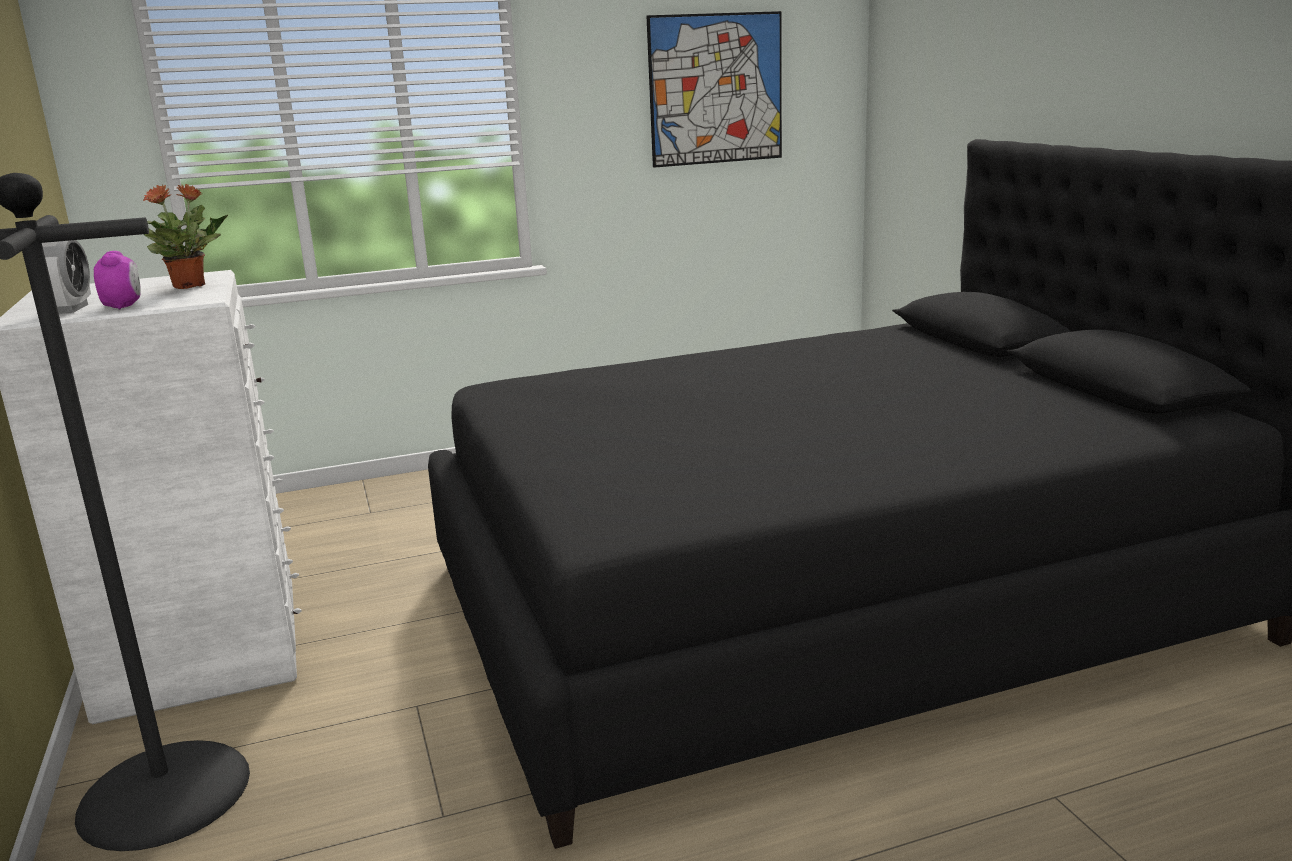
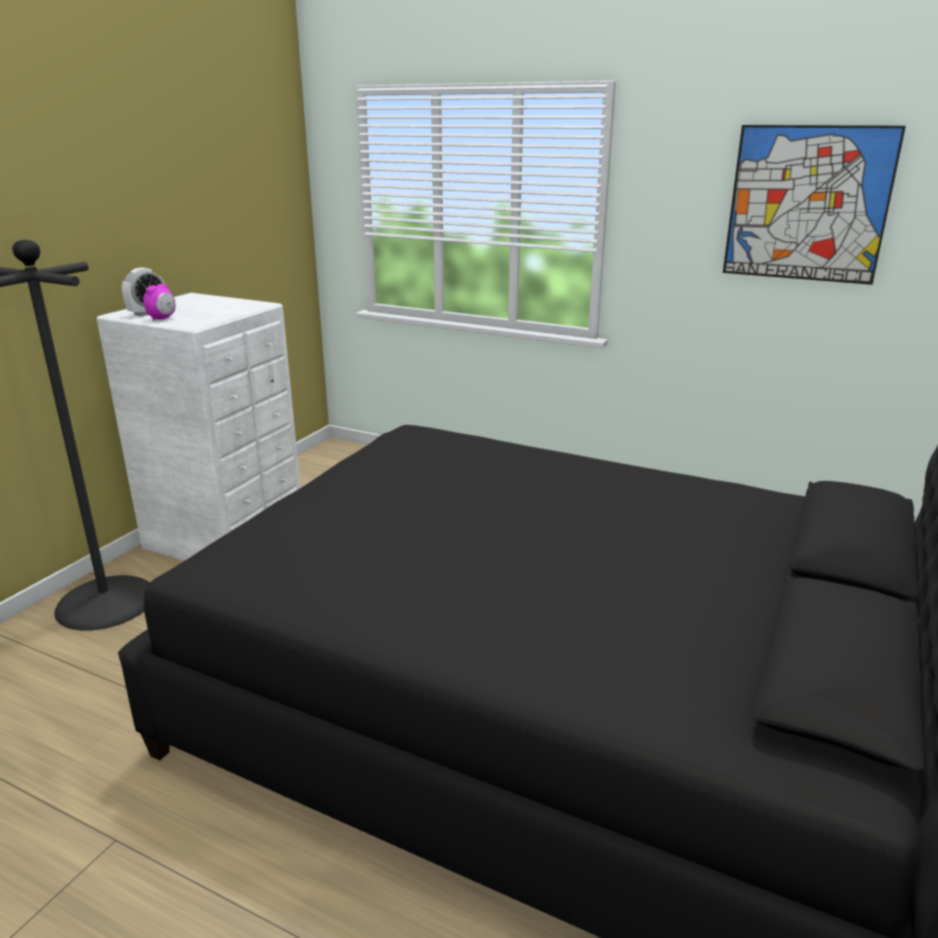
camera: 45 degrees right, 5 degrees up
(190, 286) = (226, 311): potted plant -> none

